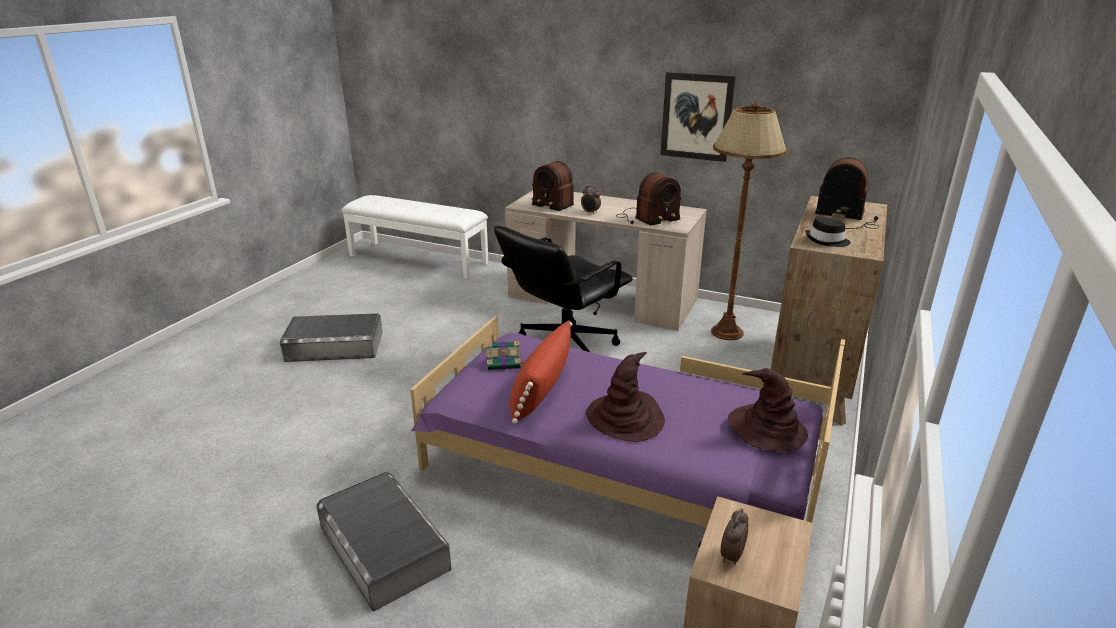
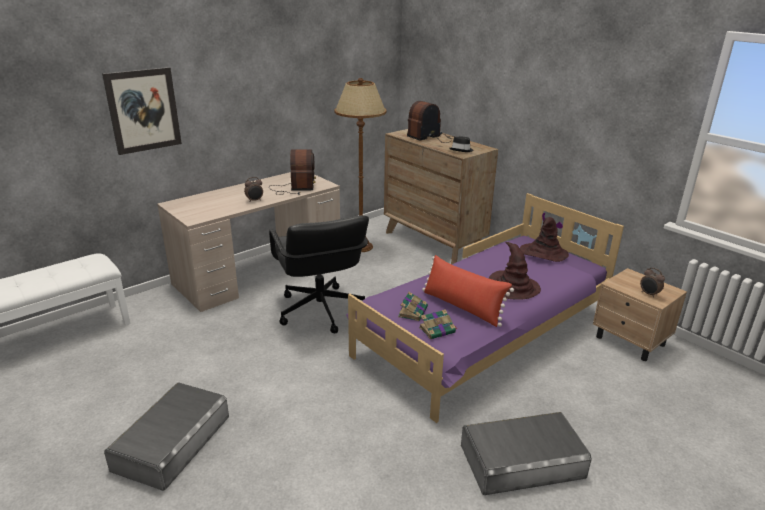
camera: 65 degrees left, 0 degrees up
(477, 385) = (438, 330): none -> book
(553, 202) = (208, 207): radio -> none
(696, 116) = (284, 99): picture -> picture (143, 110)

